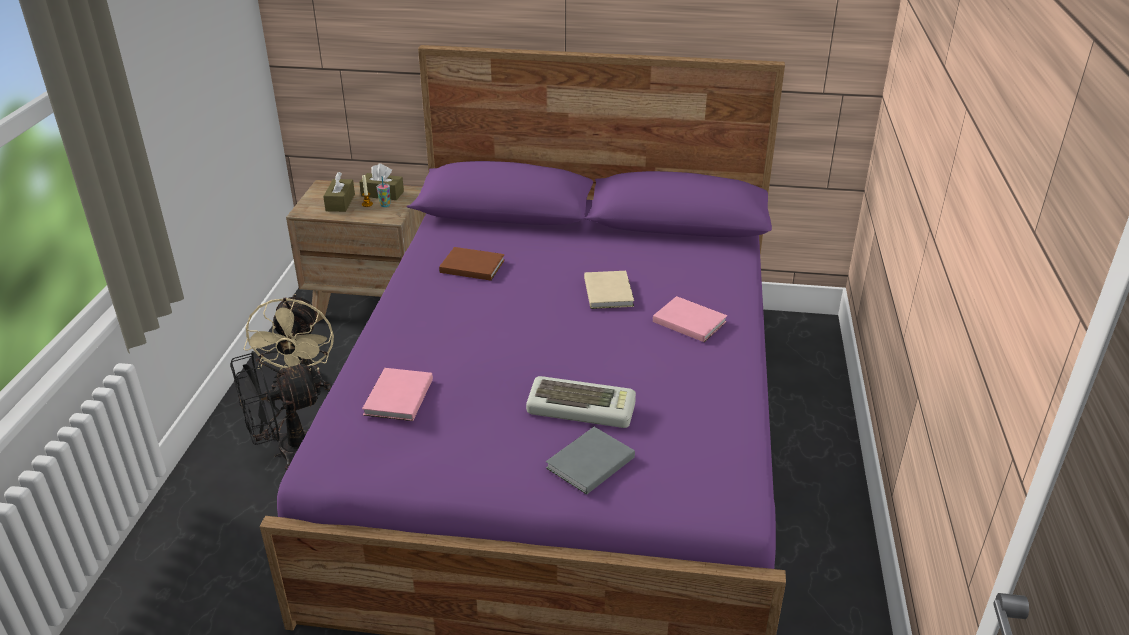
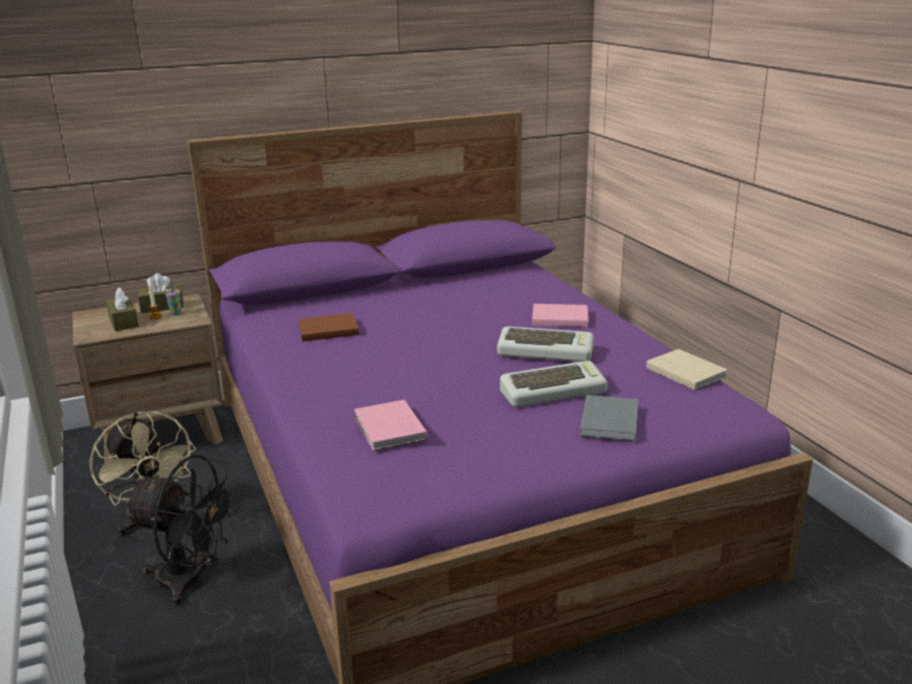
camera: 30 degrees left, 10 degrees down
(287, 453) = (191, 581): black fan -> black fan turned 105 degrees counterclockwise
(609, 291) = (471, 316): beige book -> beige book (685, 371)
(628, 359) = (546, 351): none -> keyboard

